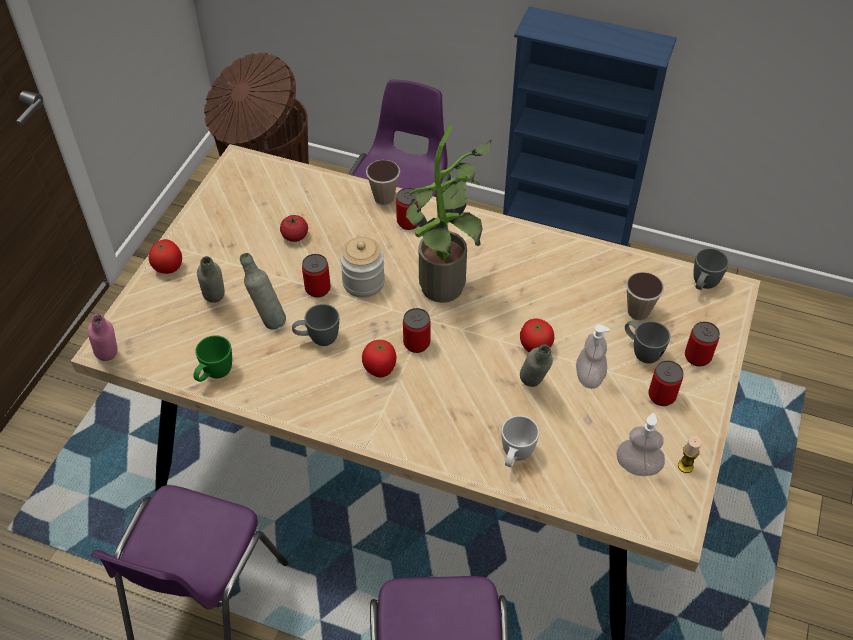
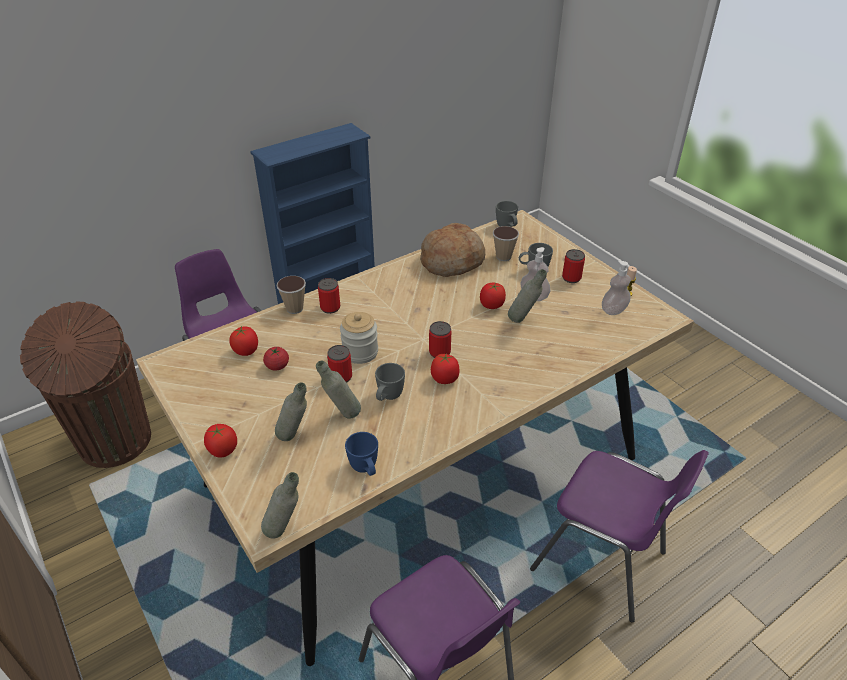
camera: 55 degrees left, 10 degrees down
(111, 361) = (285, 531): pink bottle -> grey bottle
(214, 375) = (365, 470): green mug -> blue mug
(297, 203) = (246, 351): none -> tomato
(446, 291) = (409, 319): potted plant -> none
(515, 457) = (569, 353): white mug -> none
(582, 271) = (452, 261): none -> bread
(697, 357) = (555, 253): can -> none

